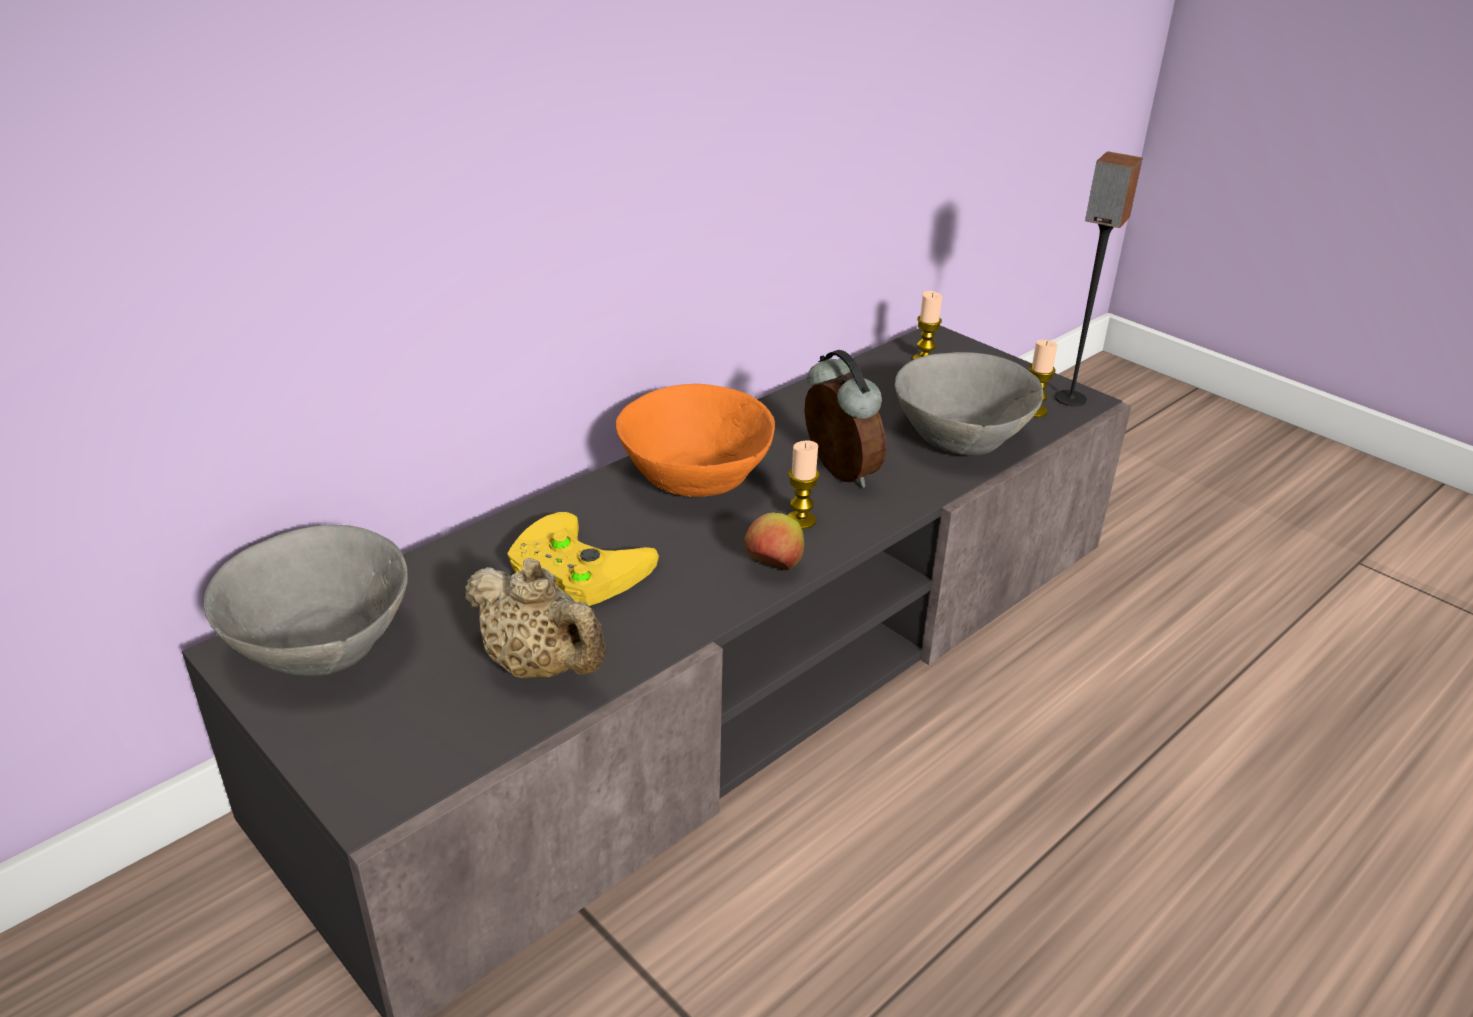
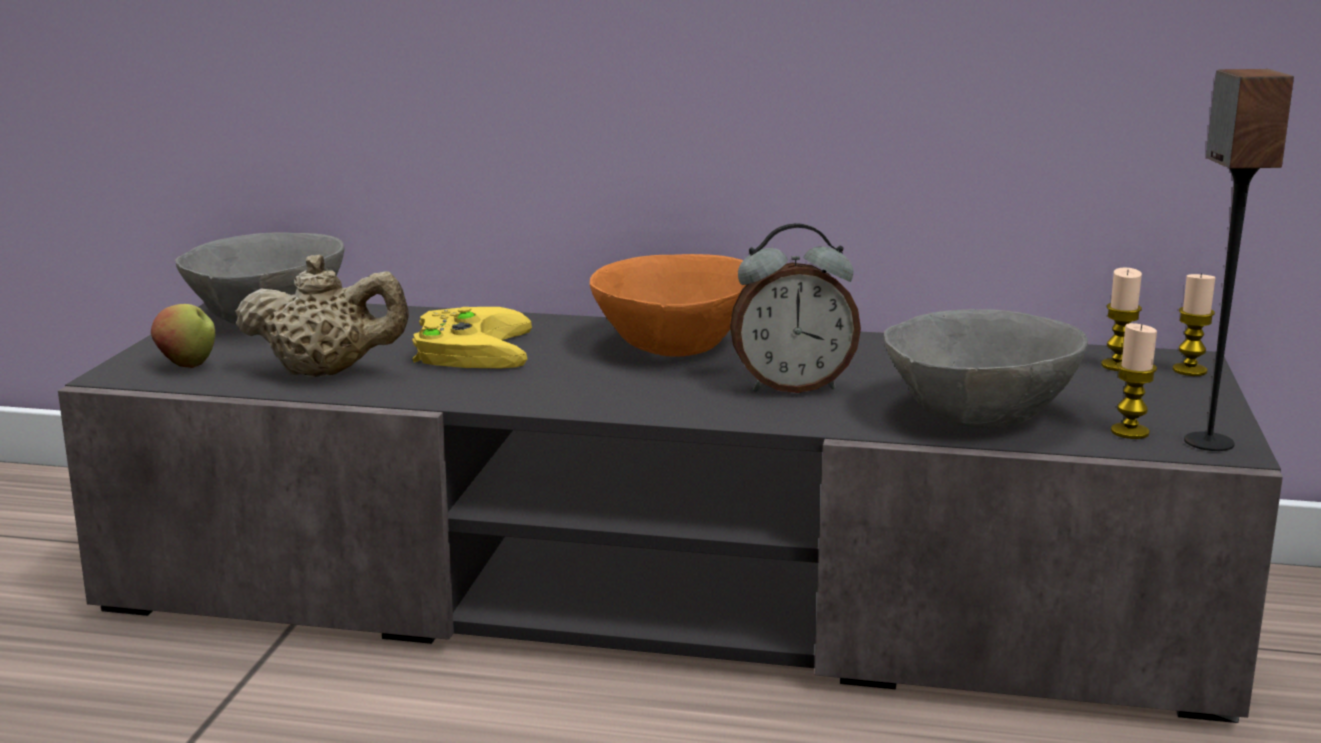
camera: 55 degrees right, 15 degrees down
(541, 666) = (326, 372): beige teapot -> beige teapot turned 90 degrees counterclockwise
(774, 567) = (585, 402): apple -> apple (187, 366)
(800, 521) = (681, 393): candle -> candle (1189, 370)
(837, 474) = (792, 387): alarm clock -> alarm clock turned 60 degrees clockwise

